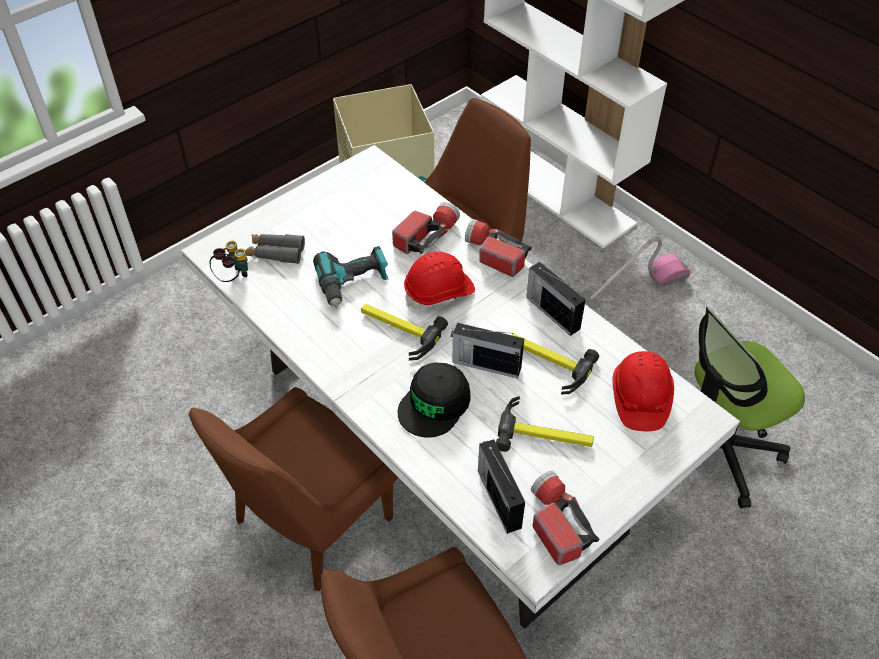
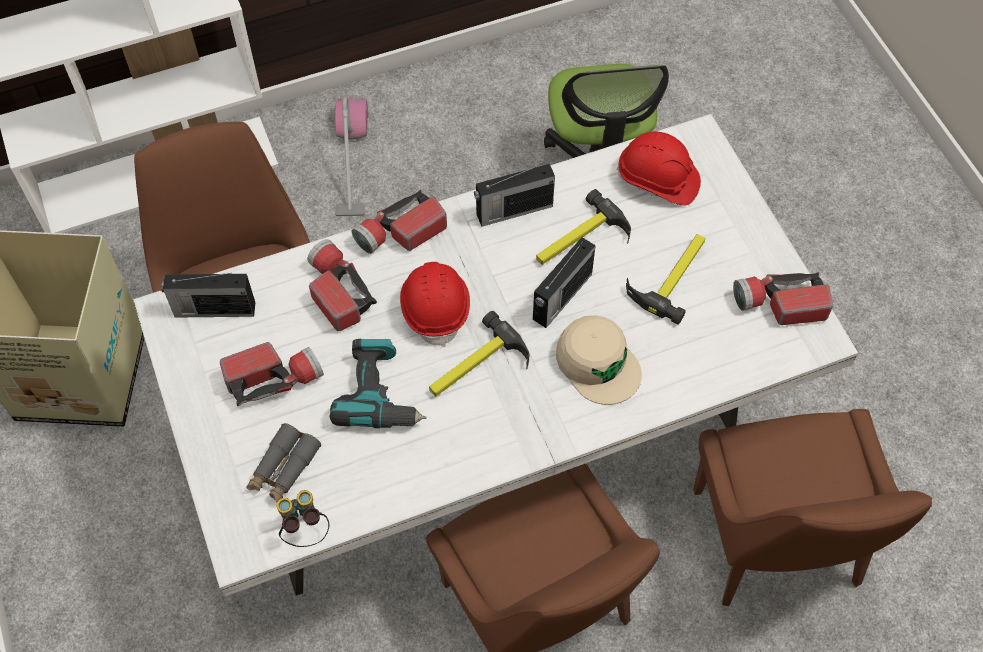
camera: 70 degrees left, 10 degrees up
(342, 226) = (274, 378): none -> flashlight
(435, 404) = (598, 363): black cap -> beige cap
(498, 498) = (735, 343): radio -> radio (213, 309)

